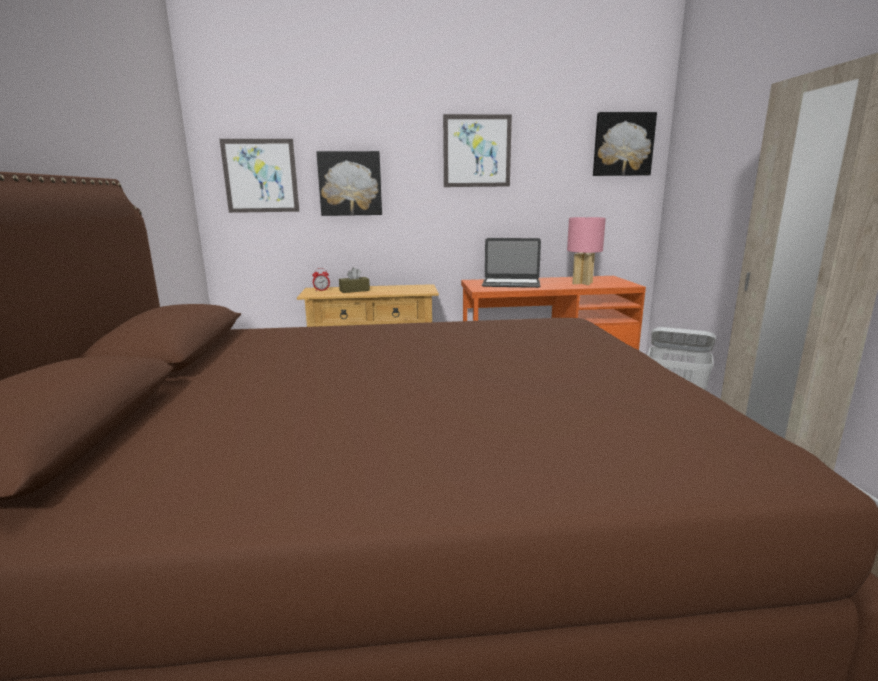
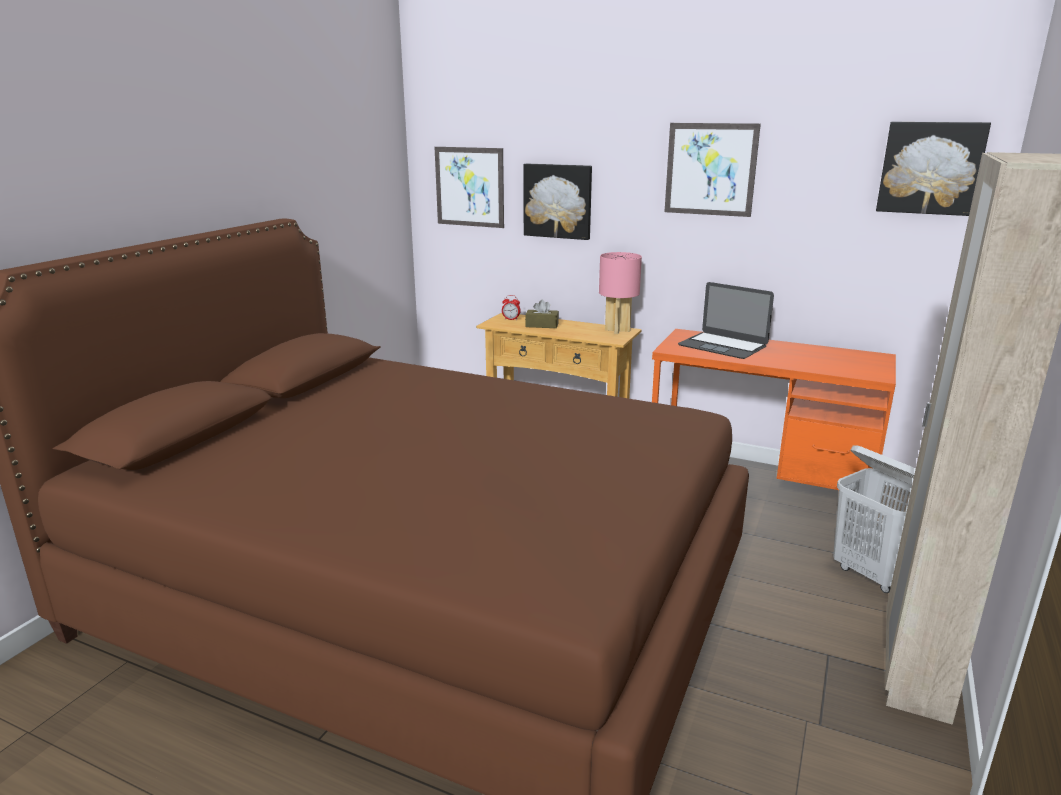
camera: 30 degrees right, 5 degrees up
(582, 283) = (817, 361): pink table lamp -> pink table lamp (618, 330)

